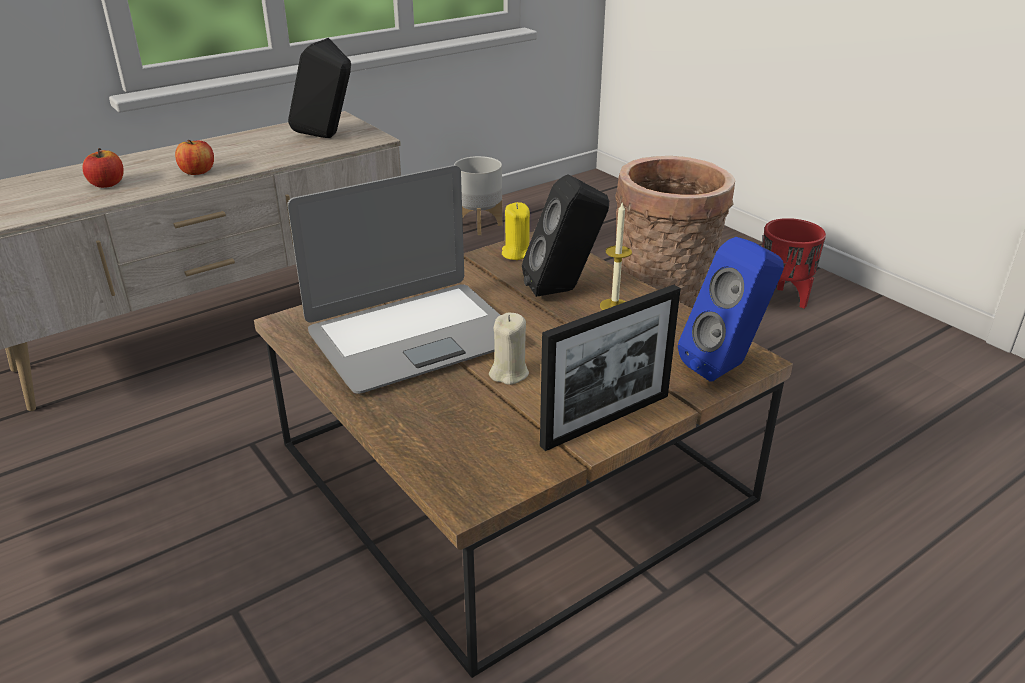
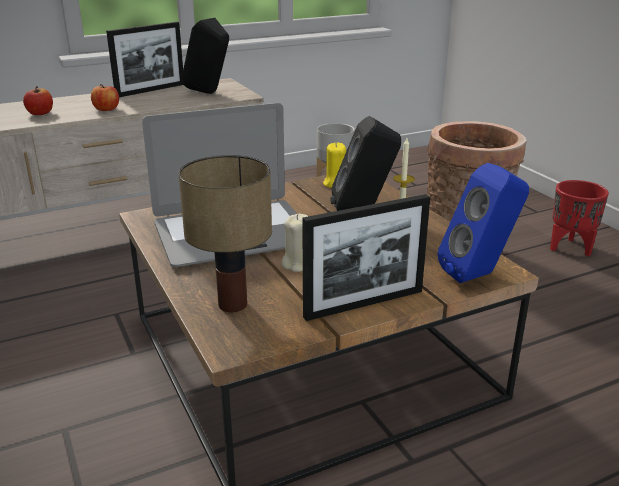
camera: 10 degrees right, 5 degrees down
(245, 137) = (150, 90): none -> picture frame
(450, 439) = (234, 305): none -> table lamp

